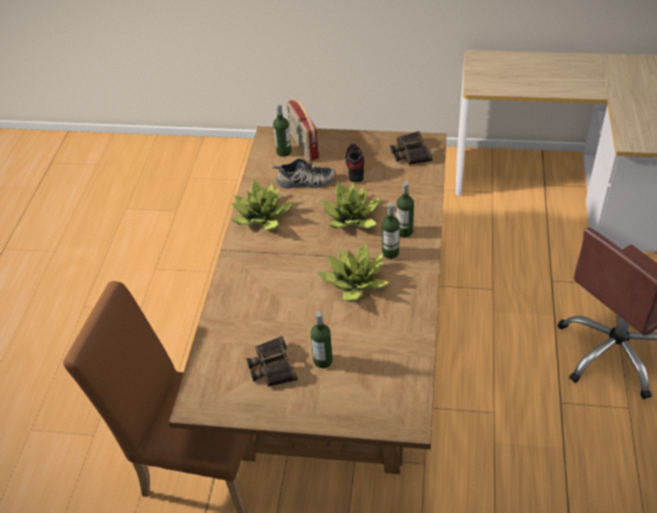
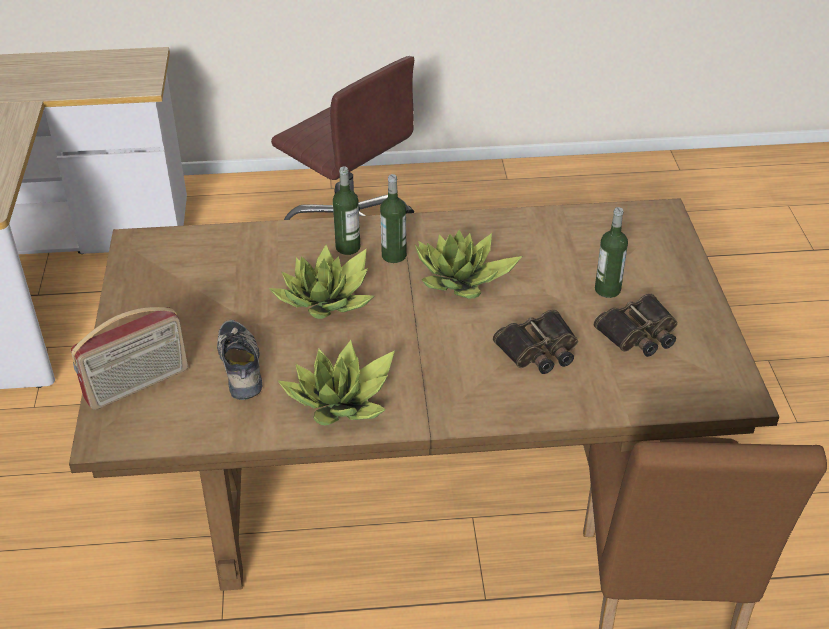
camera: 105 degrees left, 5 degrees down
(284, 152) = (158, 408): bottle -> none
(354, 167) = (202, 313): shoe -> none
(410, 153) = (164, 259): binoculars -> binoculars (539, 350)

